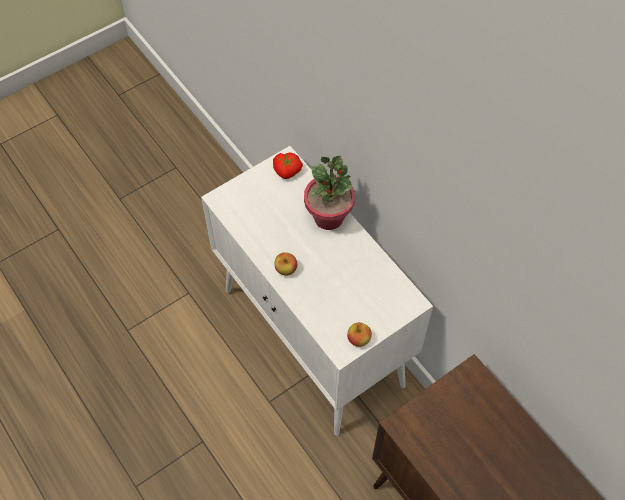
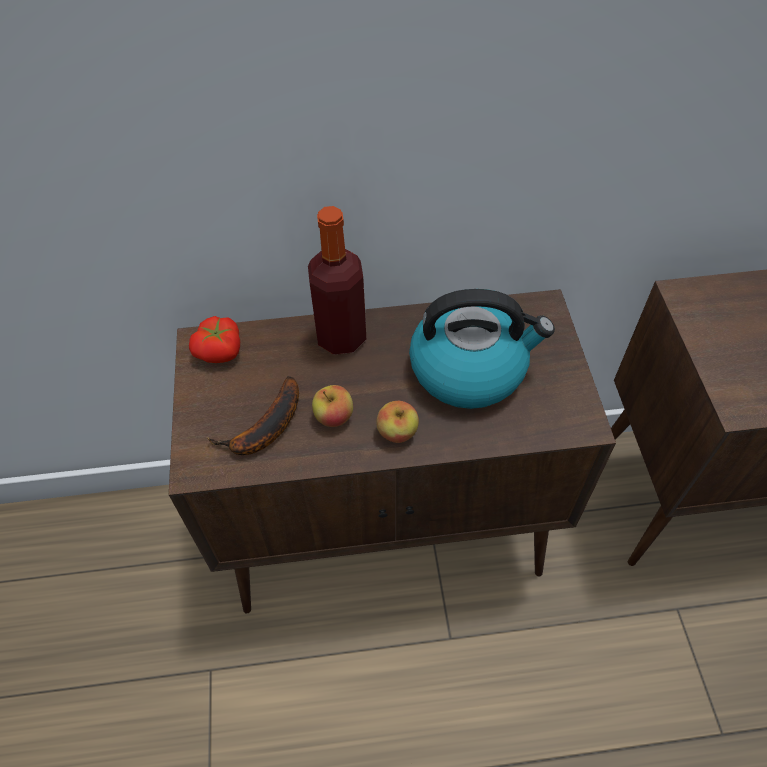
camera: 60 degrees left, 5 degrees down
(254, 214) = (264, 429): none -> banana
(314, 339) = (390, 532): white cabinet -> brown cabinet
(329, 217) = (341, 337): potted plant -> bottle
(345, 284) = (470, 369): none -> kettle
(358, 339) = (574, 394): apple -> apple (334, 417)

